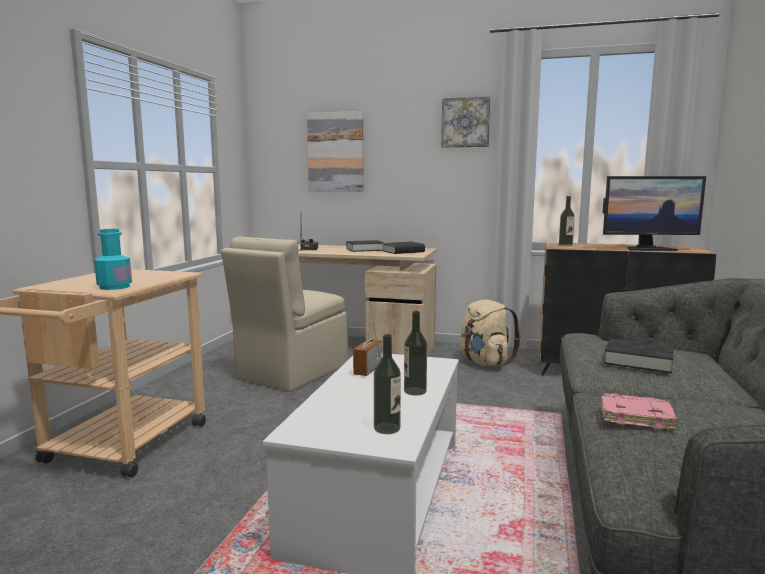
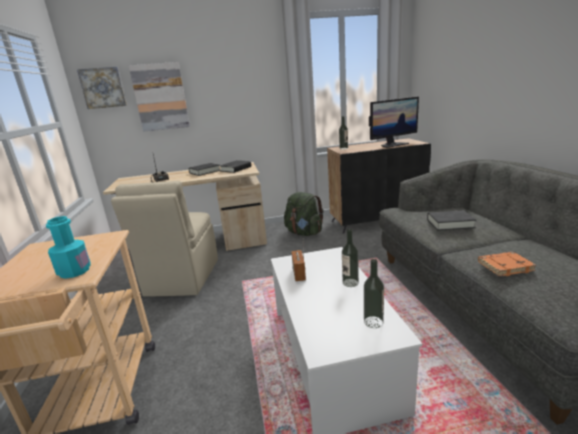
camera: 25 degrees left, 10 degrees up
(465, 122) = (261, 67): picture -> picture (103, 88)
(485, 362) = (304, 233): beige backpack -> green backpack
(636, 416) = (505, 266): pink book -> orange book

